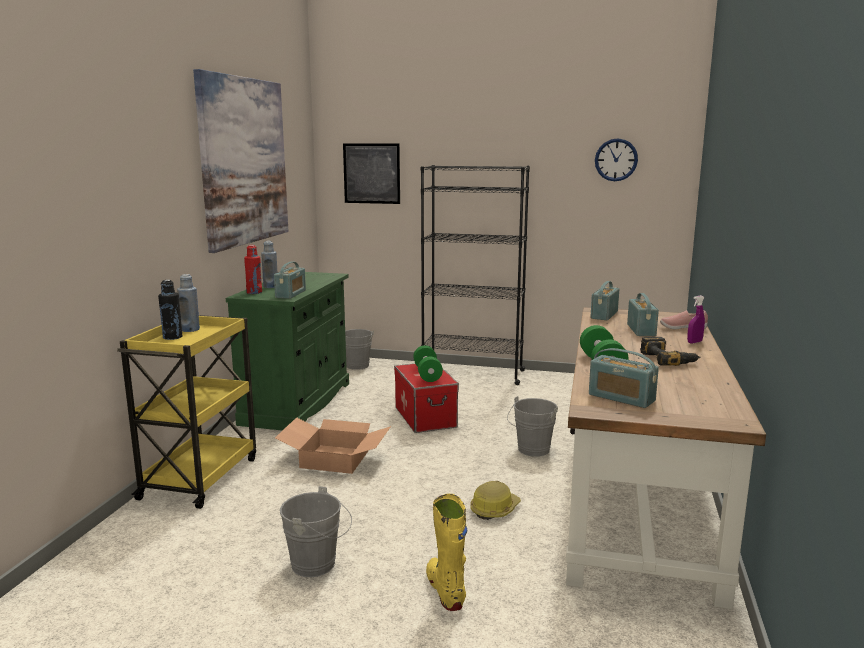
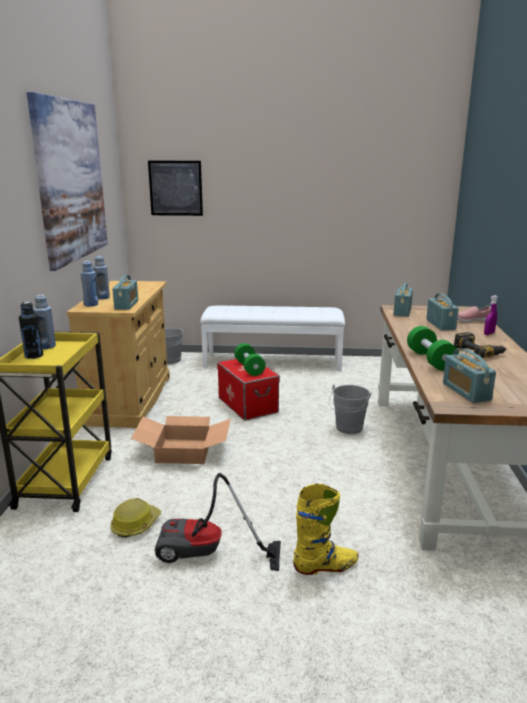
camera: 10 degrees left, 5 degrees up
(254, 292) = (91, 304): red bottle -> blue bottle
(297, 403) = (130, 400): green cabinet -> beige cabinet
(318, 565) = (206, 556): grey bucket -> vacuum cleaner
(445, 590) = (325, 566): yellow boot -> yellow boot turned 105 degrees clockwise
(473, 373) = (273, 361): black bookcase -> white bench
(494, 509) = (338, 486): hard hat -> hard hat (135, 524)
(616, 160) = (391, 175): wall clock -> none
(621, 398) = (466, 392): radio -> radio turned 45 degrees clockwise

